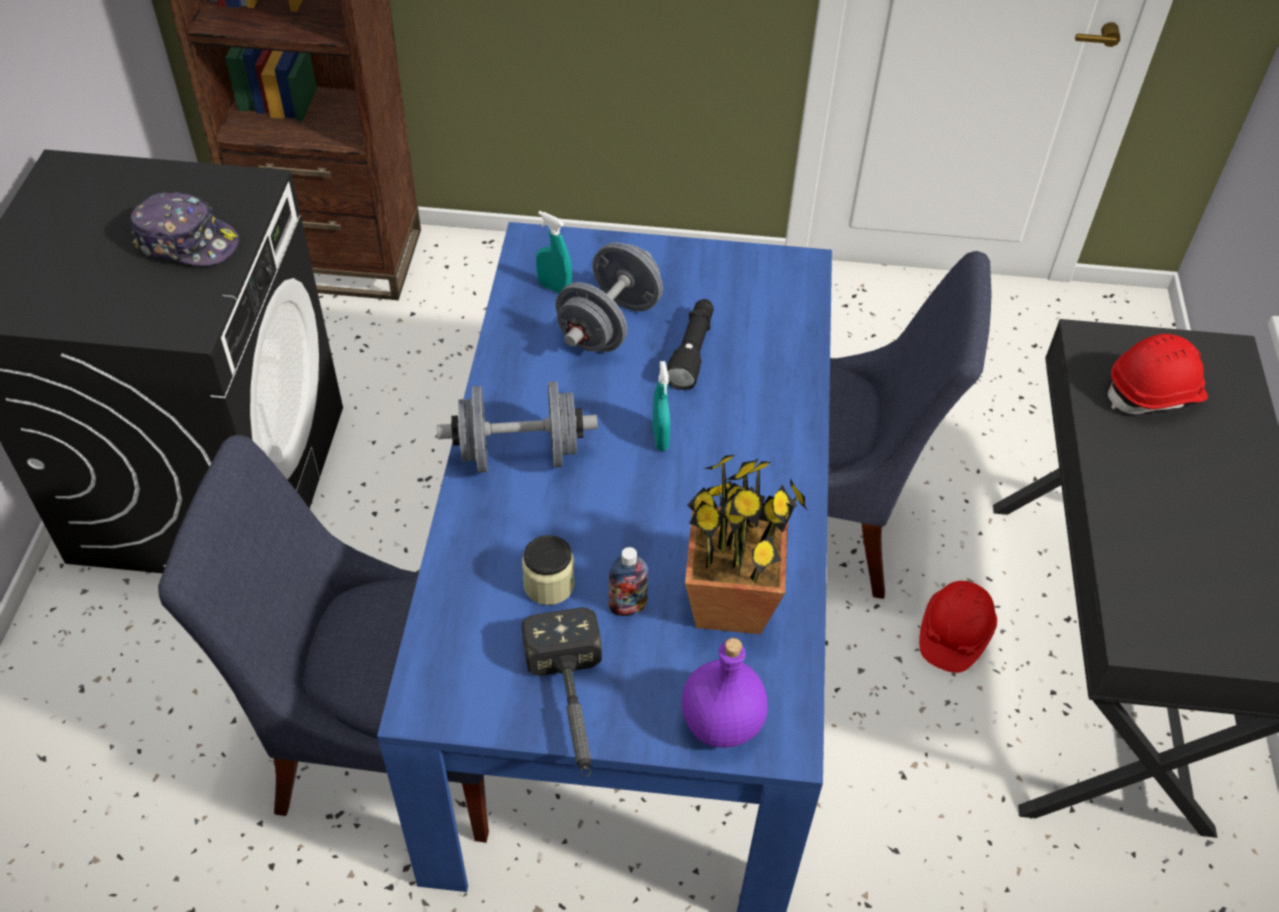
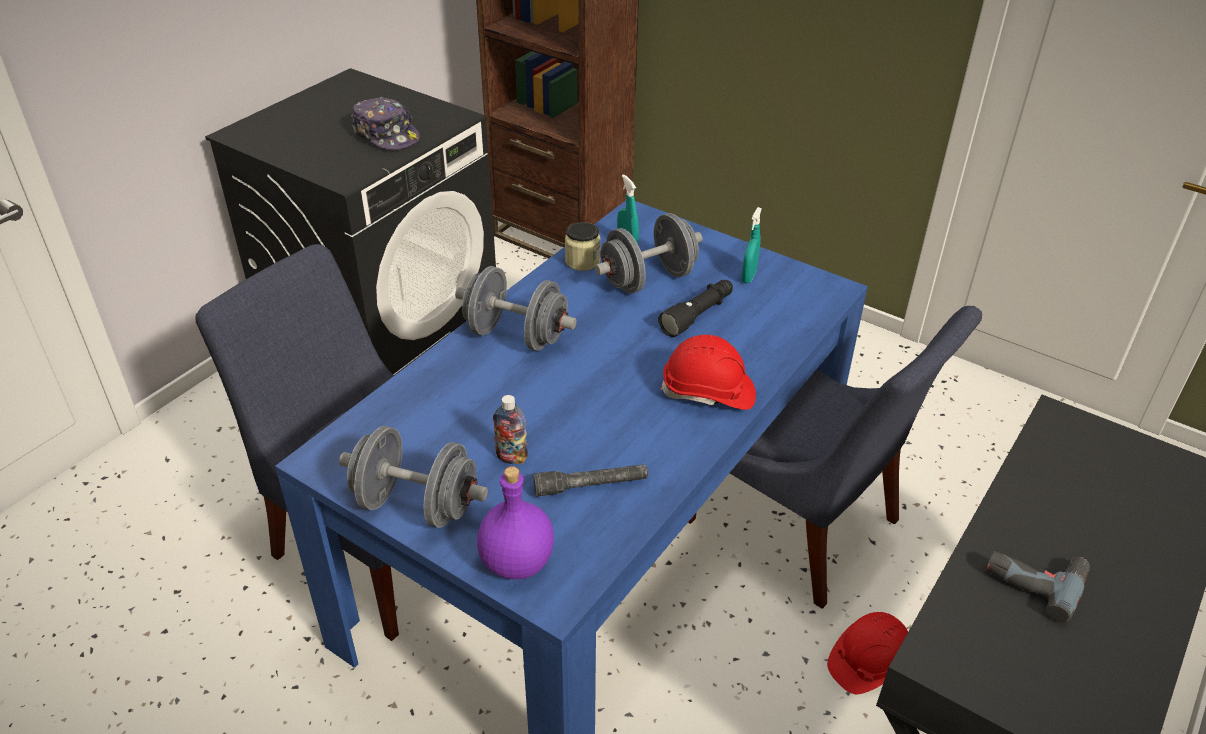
camera: 30 degrees right, 10 degrees down
(549, 584) = (468, 421): jar -> jar (582, 261)
(572, 708) = (416, 505): hammer -> grey dumbbell
(660, 438) = (627, 361): turquoise spray bottle -> turquoise spray bottle (748, 277)
(730, 603) = (591, 486): potted plant -> grey flashlight
(1155, 393) = (1097, 479): red hard hat -> red hard hat (708, 392)
(1165, 519) = (1034, 578): none -> power drill

